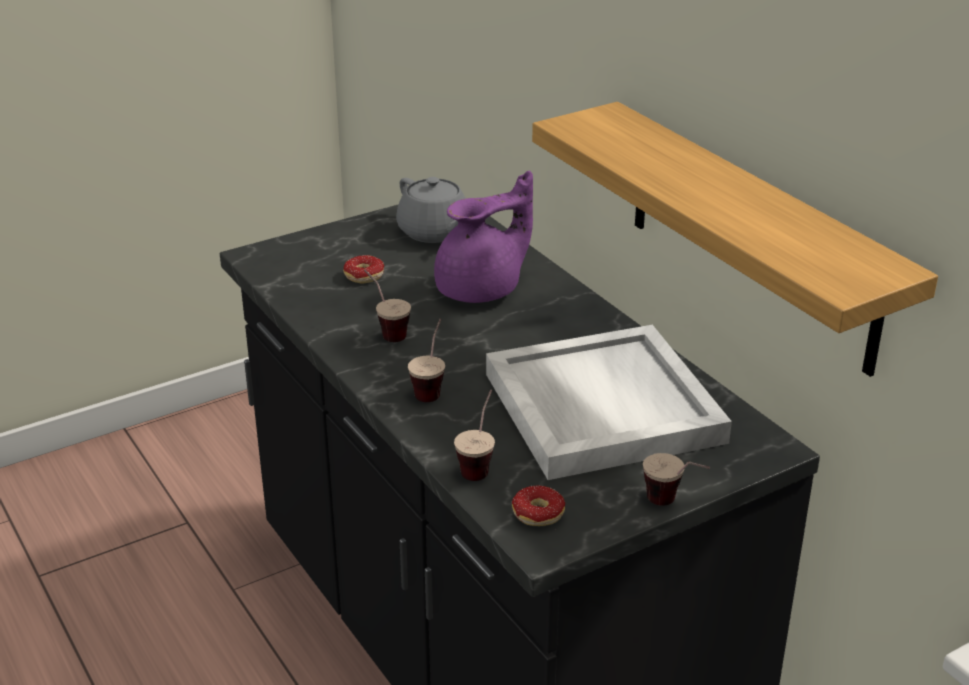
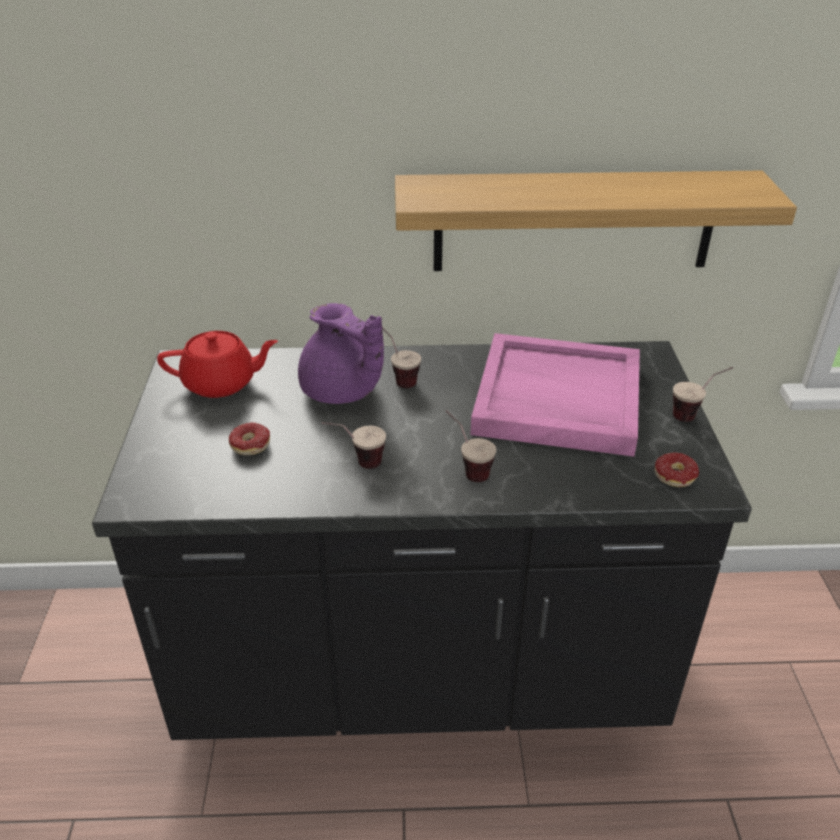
camera: 60 degrees left, 5 degrees up
(434, 232) = (221, 383): grey teapot -> red teapot
(479, 464) = (593, 481): cup -> cup (398, 378)
(482, 289) = (341, 392): purple teapot -> purple teapot turned 135 degrees clockwise
(600, 407) = (556, 399): white tray -> pink tray

